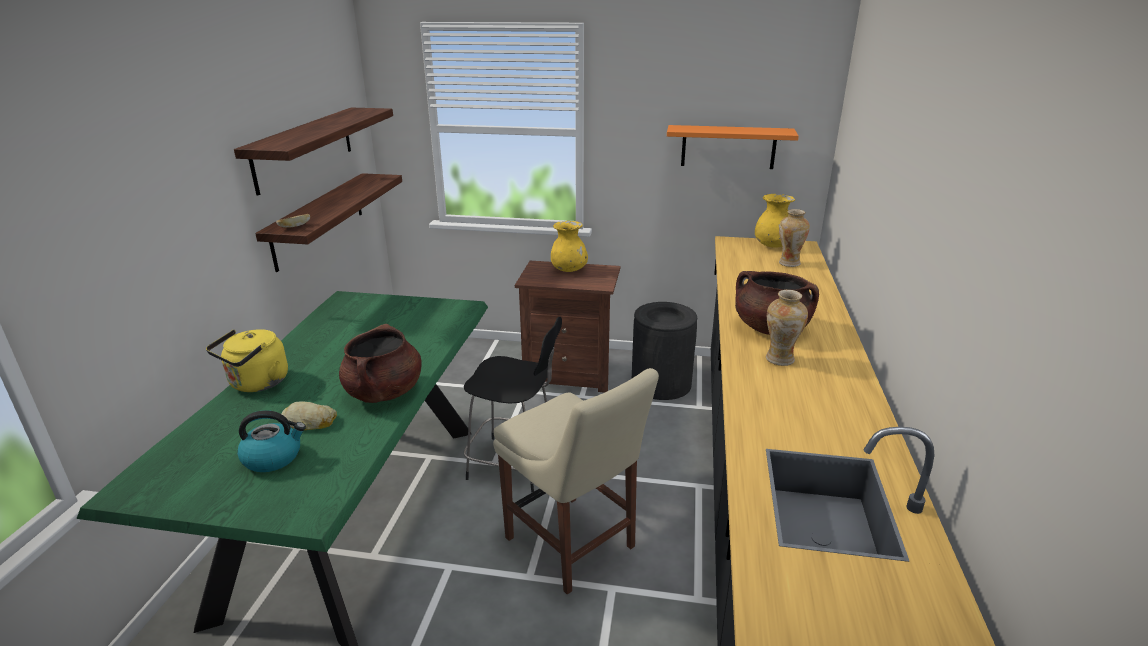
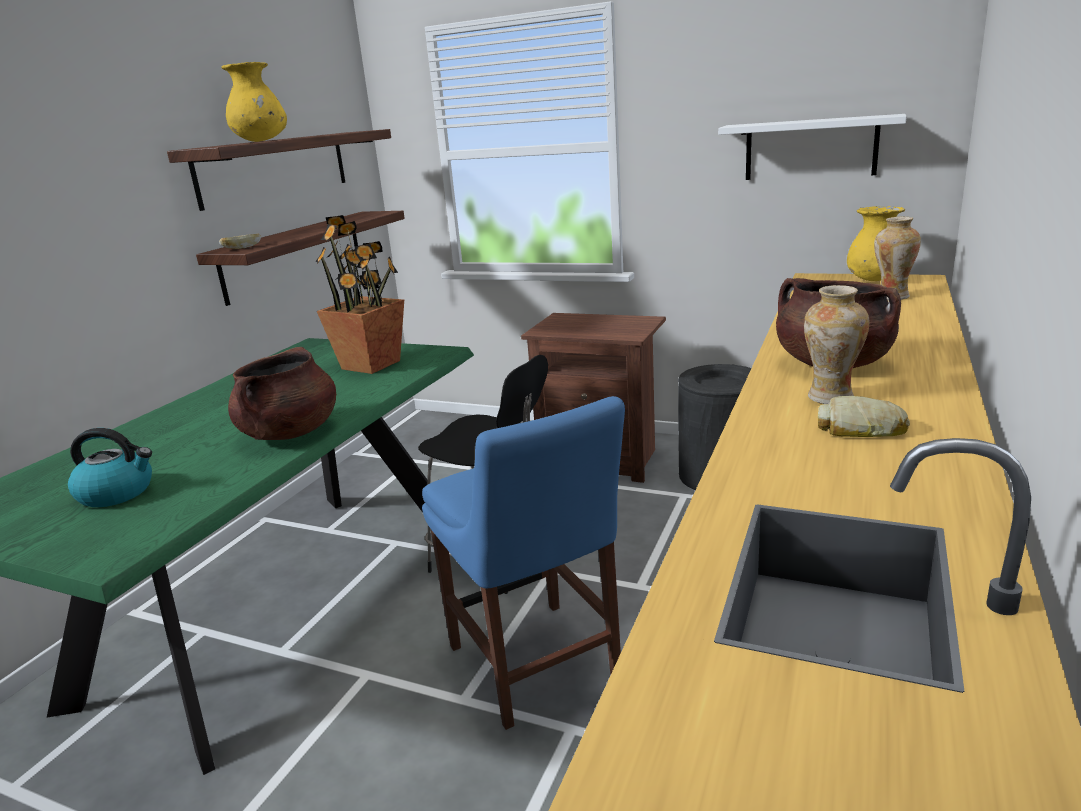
camera: 15 degrees right, 5 degrees down
(256, 384) = (158, 420): yellow kettle -> none
(309, 422) = (184, 459): bread -> bread (861, 429)
(413, 321) = (372, 365): none -> potted plant
(569, 270) = (596, 321): yellow vase -> yellow vase (261, 141)
(573, 546) = (536, 666): beige chair -> blue chair
(728, 147) = (810, 148): orange shelf -> white shelf

